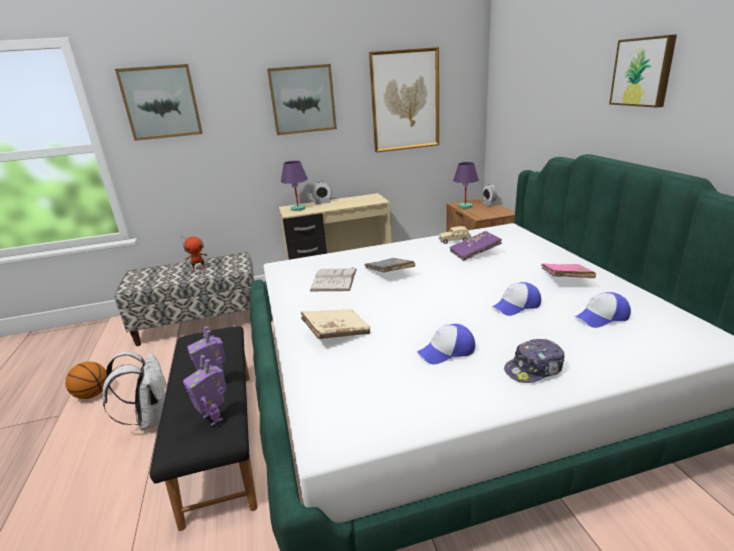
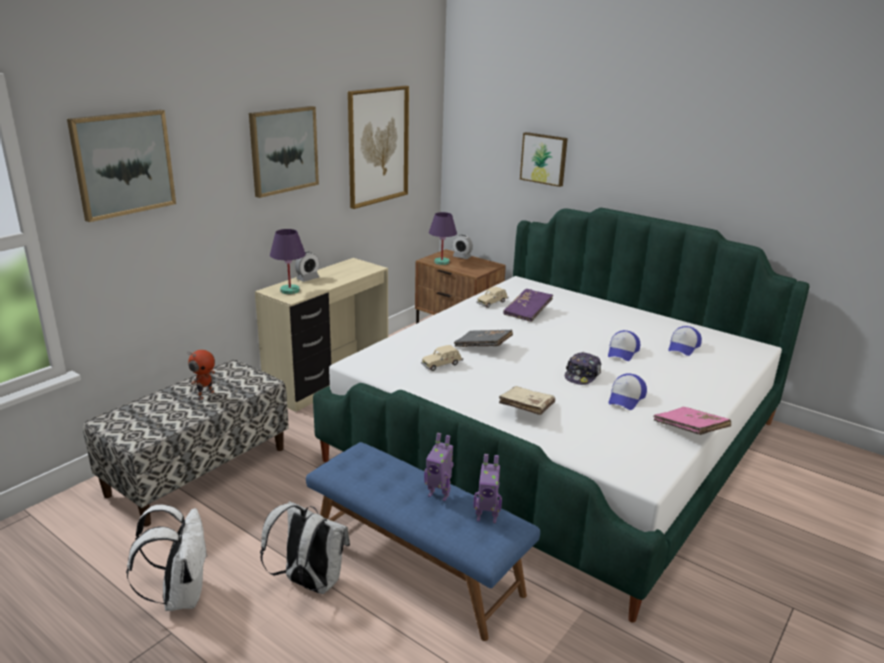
camera: 40 degrees left, 0 degrees up
(93, 394) = (181, 595): basketball -> white backpack
(222, 439) = (417, 564): black bench -> blue bench
(334, 280) = (442, 365): white book -> beige toy car
(534, 369) = (692, 393): cap -> cap (582, 375)
(565, 279) = (625, 322): pink book -> pink book (689, 430)
(643, 72) = (650, 142): picture -> picture (544, 158)

